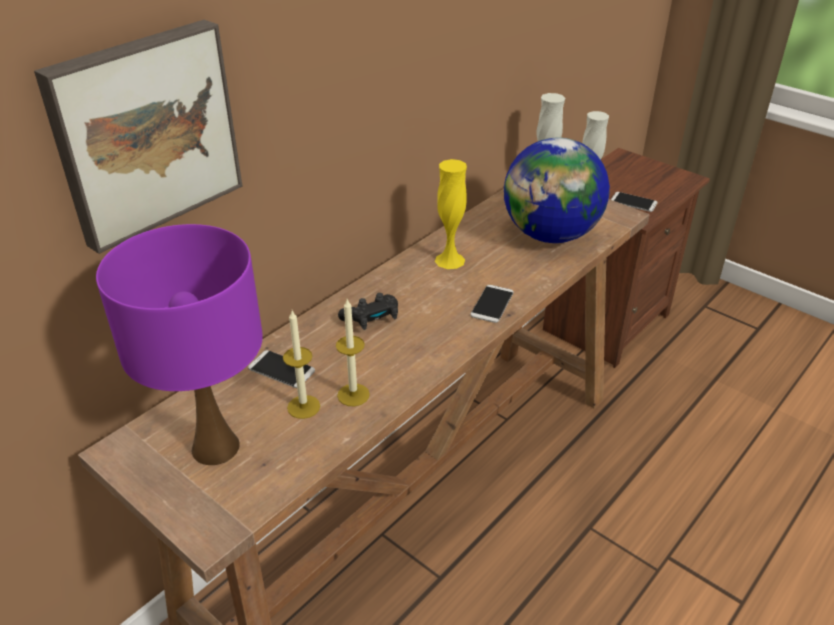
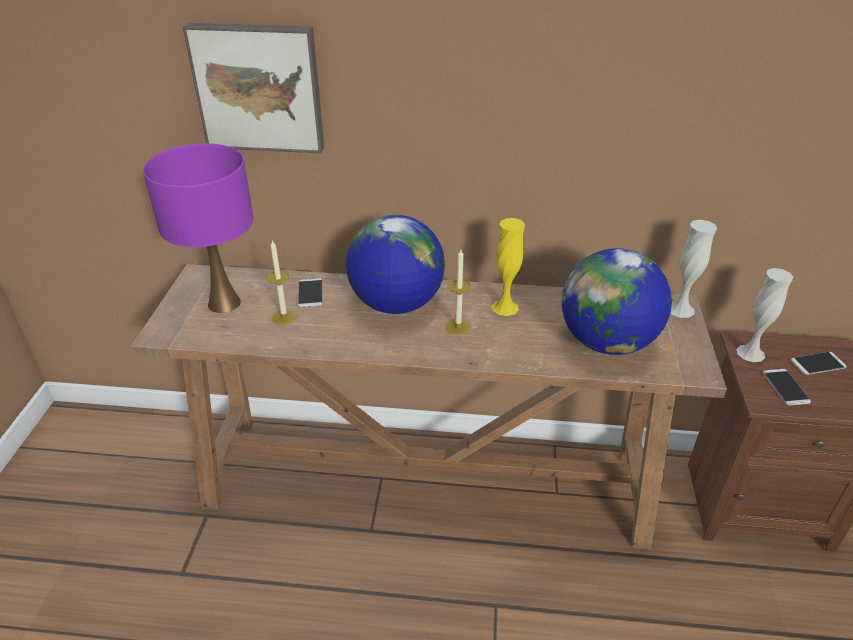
camera: 55 degrees right, 0 degrees up
(353, 395) = (312, 331): candle -> candle (458, 327)
(372, 319) = (396, 304): black game controller -> globe
(492, 304) = (474, 349): phone -> phone (818, 364)

